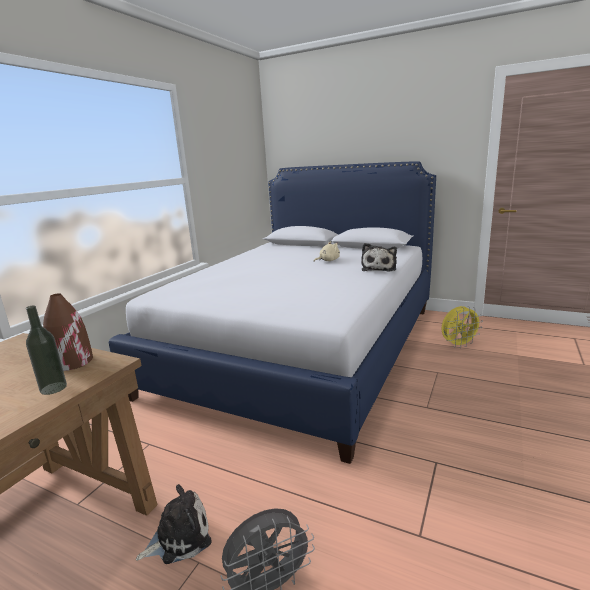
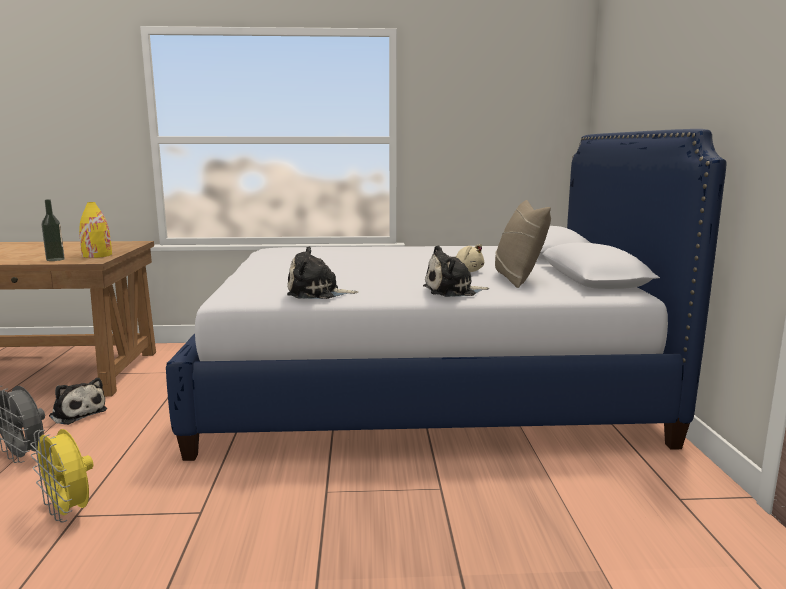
camera: 60 degrees right, 5 degrees down
(72, 362) = (97, 255): brown vase -> yellow vase
(354, 294) = (317, 293): none -> plush toy
(360, 255) = (518, 278): none -> beige pillow
(458, 345) = (570, 498): yellow fan -> yellow fan (69, 512)

